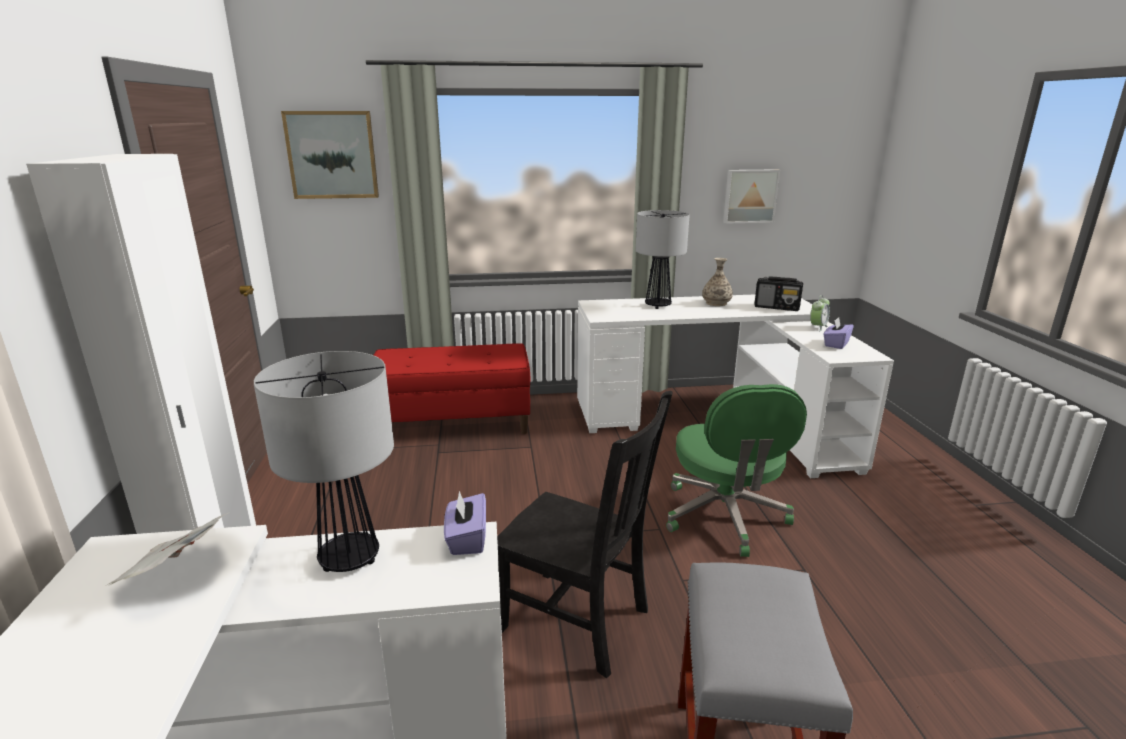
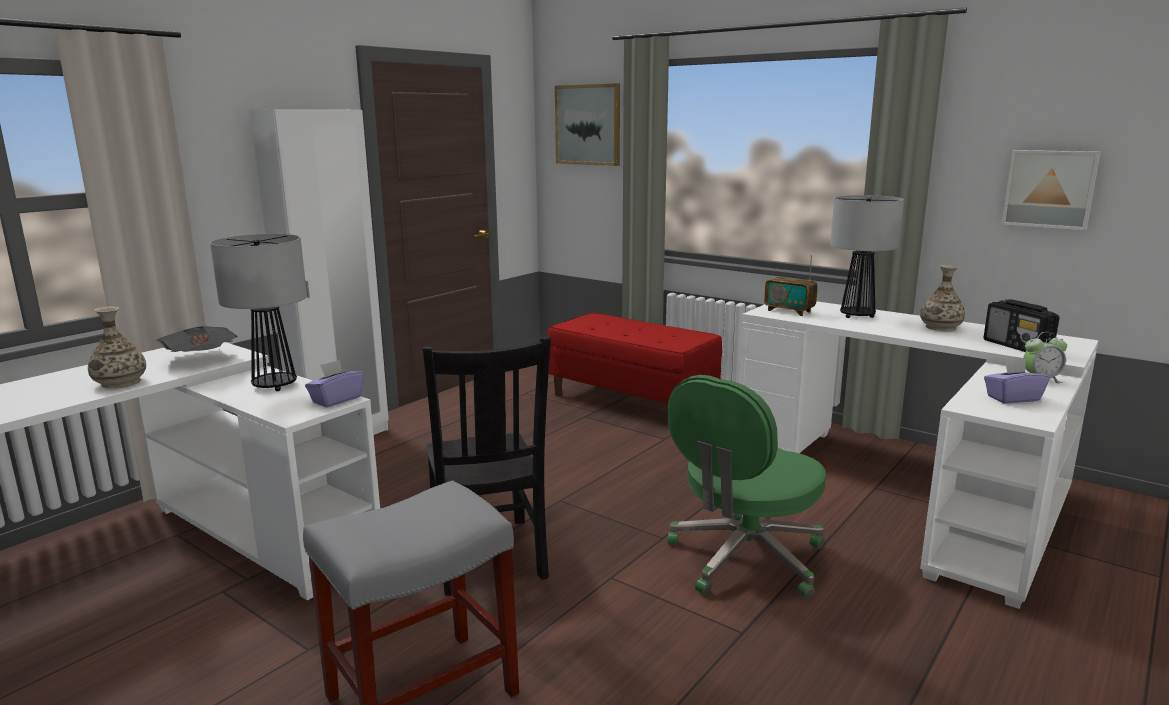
camera: 45 degrees right, 5 degrees down
(134, 675) = (121, 383): none -> vase
(613, 312) = (789, 311): none -> radio

